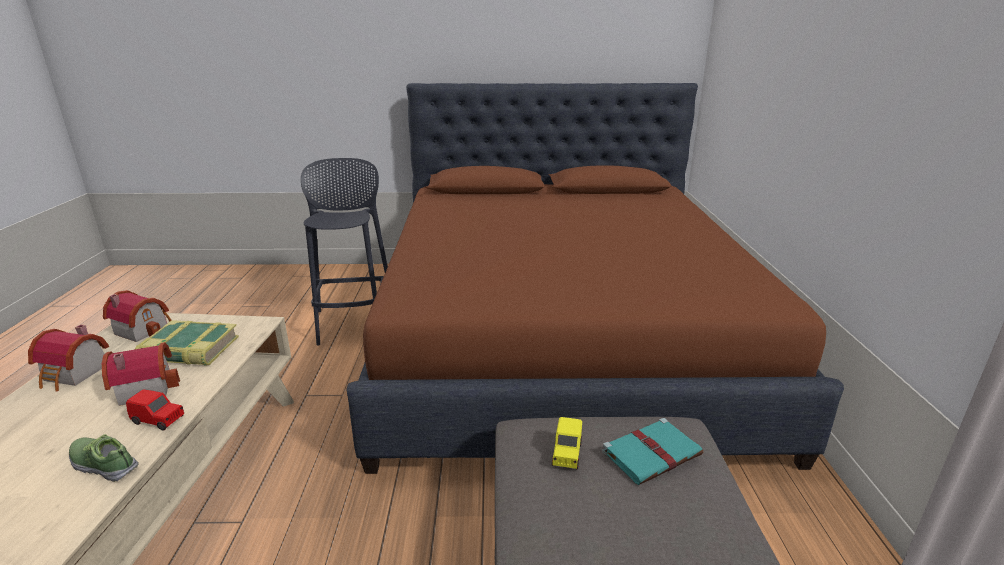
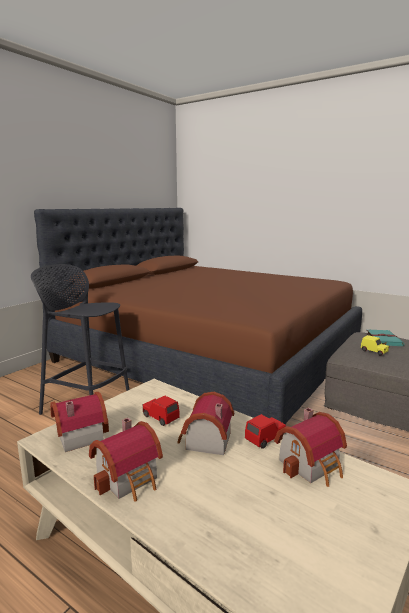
camera: 55 degrees left, 10 degrees down
(104, 464) = (312, 465): shoe -> toy house
(189, 350) = (160, 417): book -> red toy car

